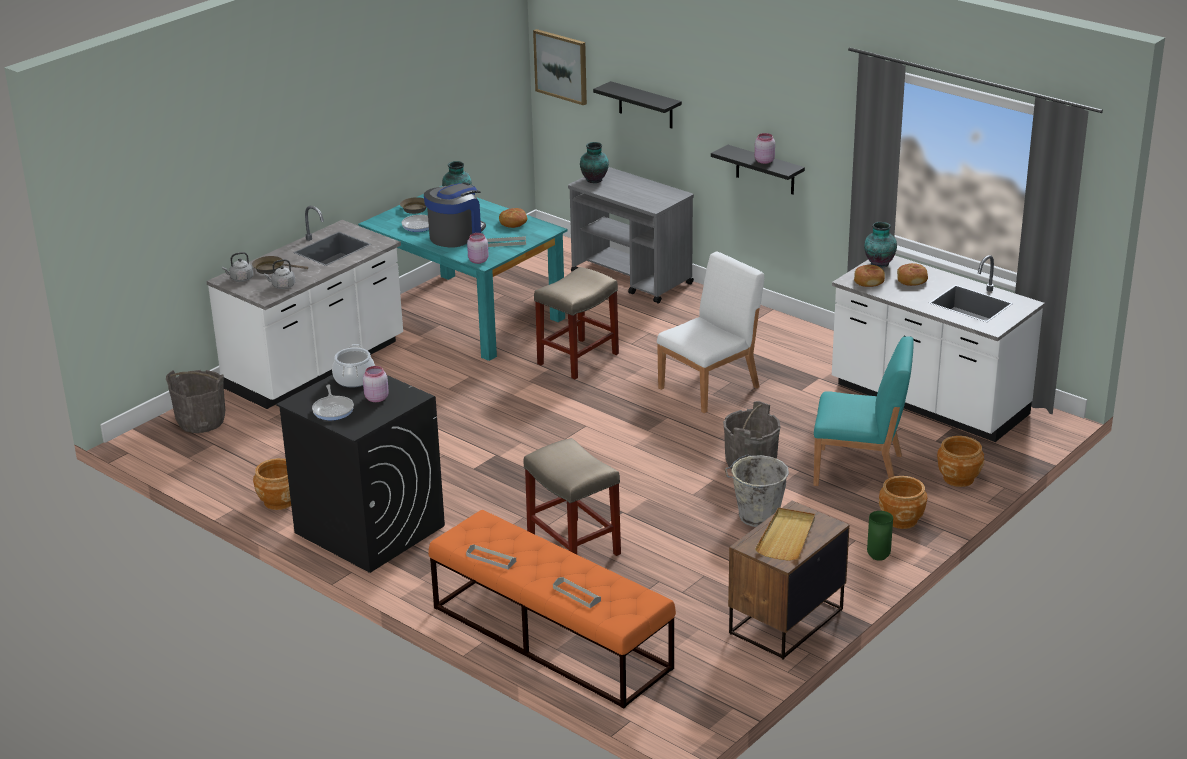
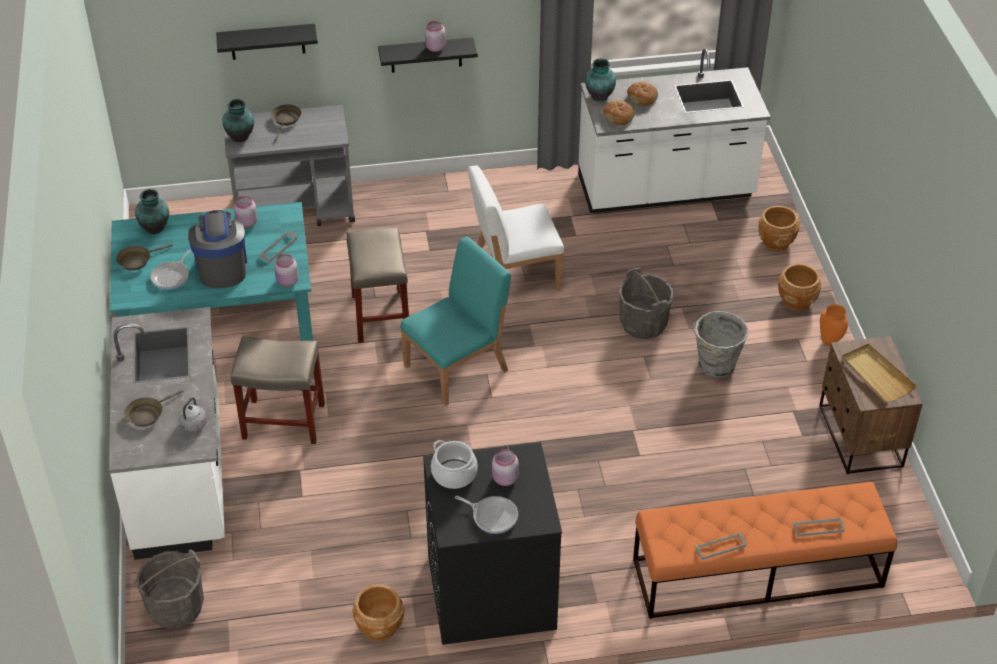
camera: 50 degrees left, 15 degrees up
(240, 279) = (138, 445): grey kettle -> none
(513, 222) = (246, 223): bread -> pink jar
(561, 66) = (143, 37): picture -> none
(572, 545) = (648, 486): beige stool -> beige stool (282, 421)
(639, 185) = (286, 120): none -> brown frying pan
(710, 387) = (514, 275): white chair -> white chair turned 105 degrees counterclockwise
(859, 470) = (714, 279): turquoise chair -> turquoise chair (457, 368)
(877, 557) = (829, 342): green vase -> orange vase

